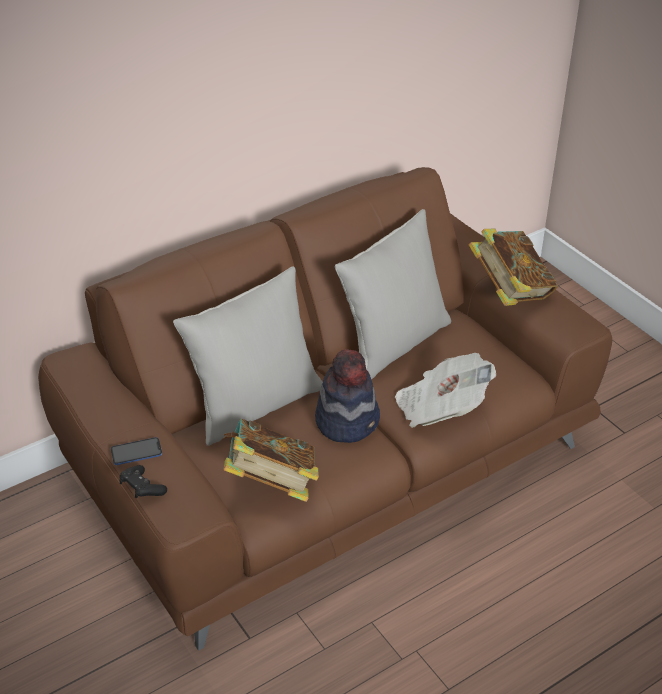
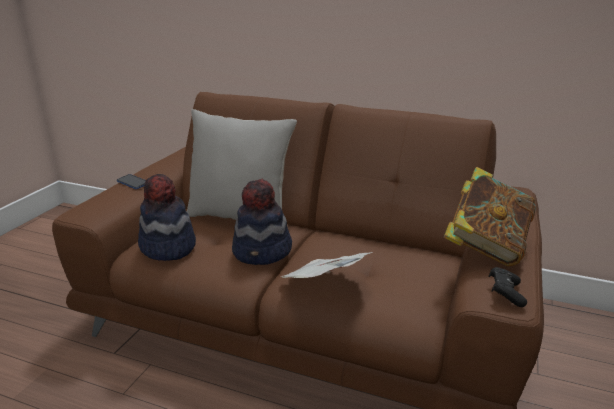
camera: 55 degrees right, 15 degrees down
(142, 489) = (100, 193): black game controller -> black game controller (505, 293)
(271, 484) = (167, 247): book -> hat
(393, 344) = (370, 241): grey pillow -> none

